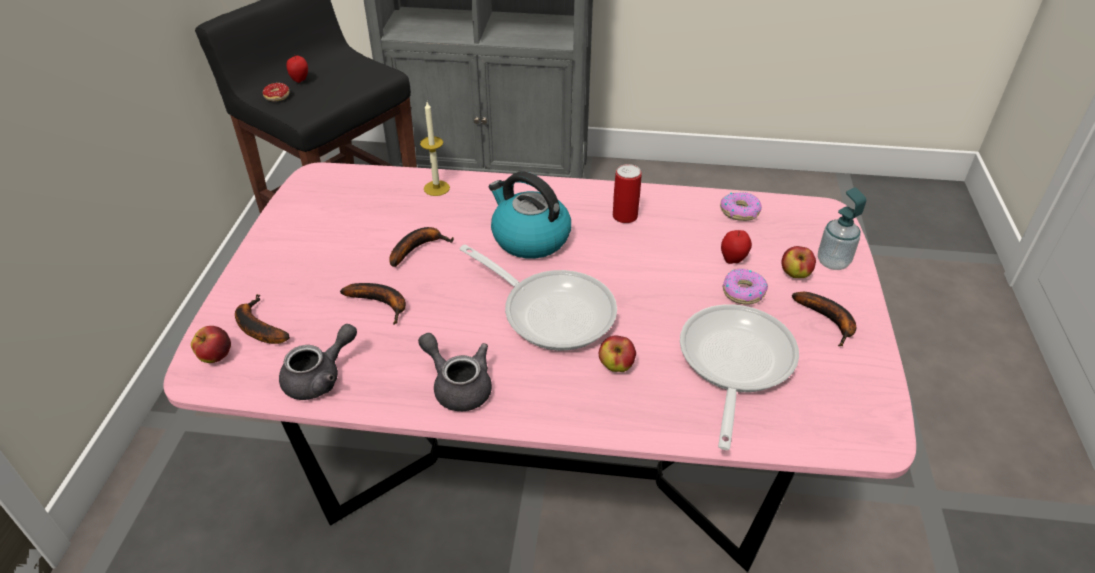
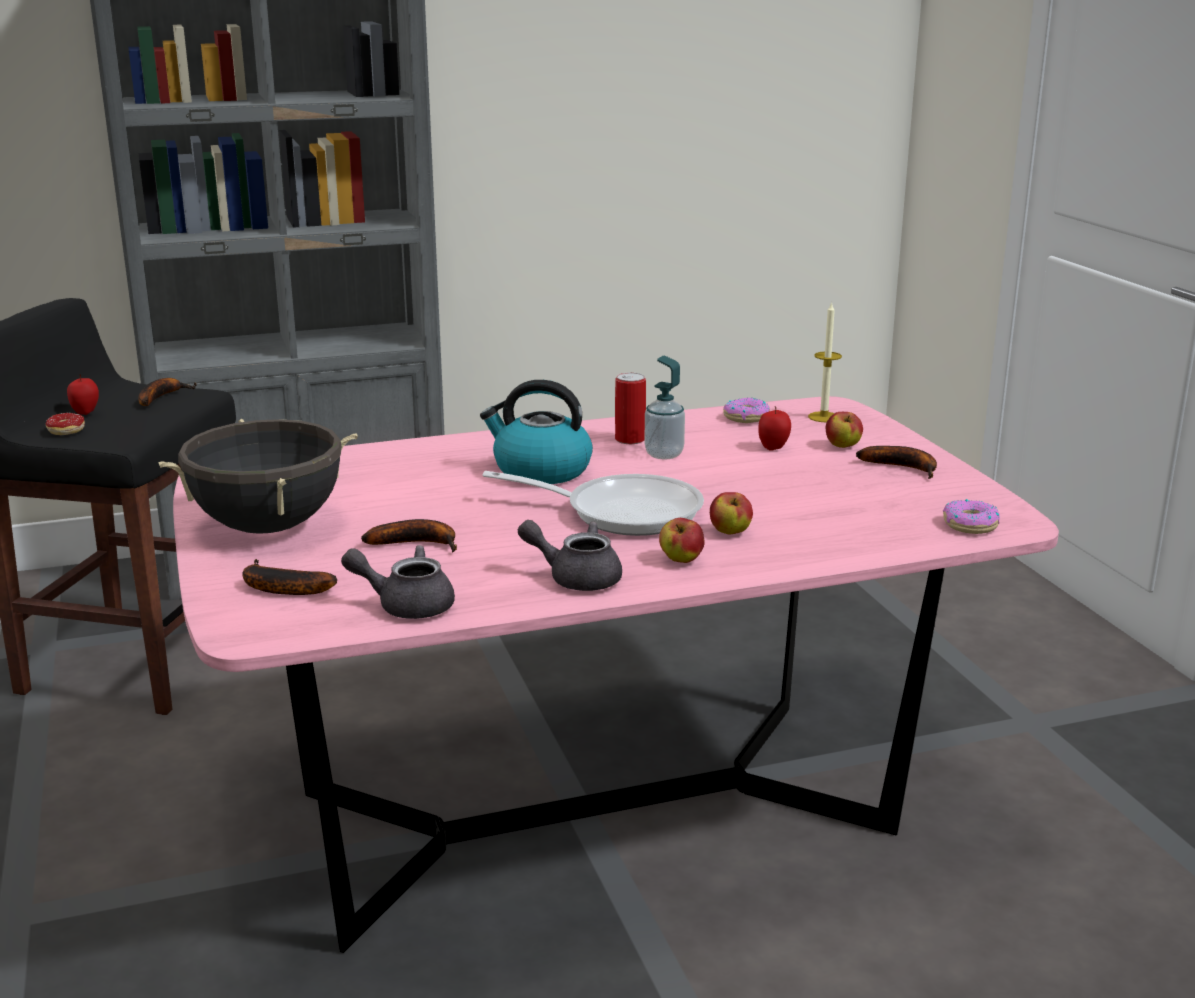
camera: 25 degrees left, 20 degrees down
(216, 356) = (250, 618): apple -> apple (681, 560)
(301, 252) = (268, 527): none -> black cooking pot
(320, 377) = (406, 605): grey teapot -> grey teapot turned 105 degrees counterclockwise
(418, 248) = (415, 499): banana -> banana (161, 397)
(436, 188) = (387, 455): candle -> candle (823, 417)
(733, 364) = (843, 509): frying pan -> none
(743, 291) = (804, 465): donut -> donut (970, 525)
(833, 262) = (870, 433): soap dispenser -> soap dispenser (664, 454)

